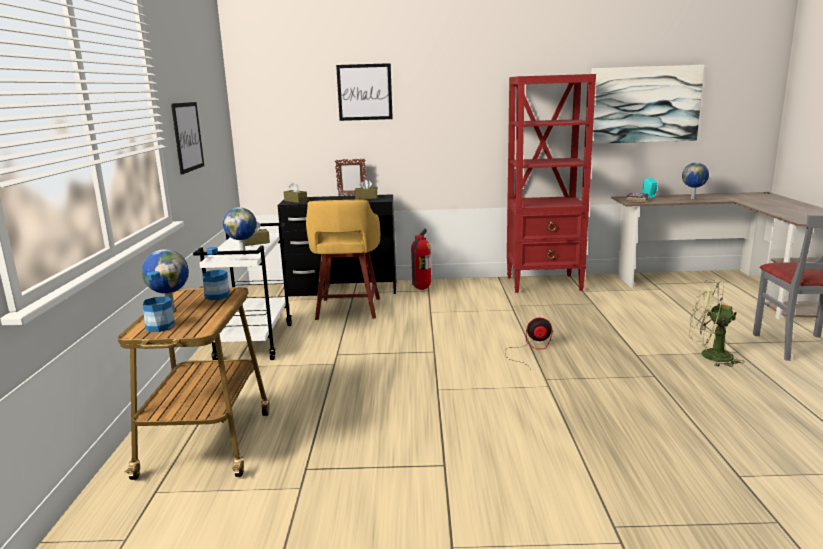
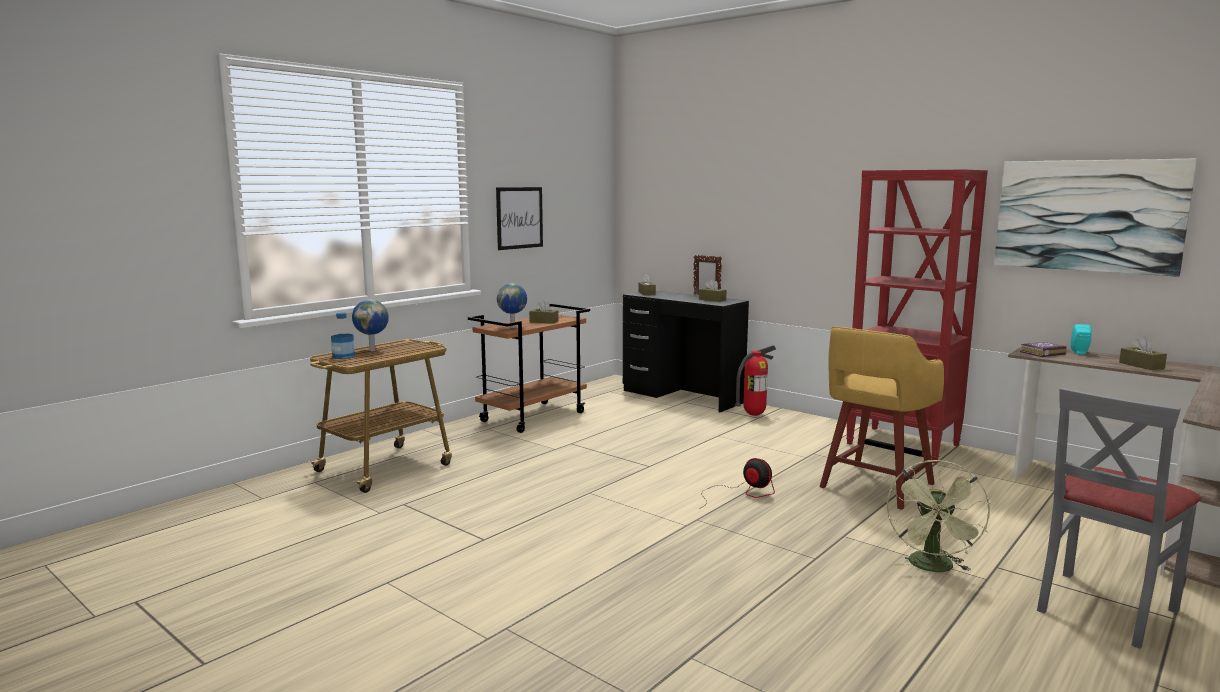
camera: 40 degrees right, 5 degrees down
(217, 296) = (418, 348): bottle -> none
(254, 342) = (533, 417): white cart -> brown cart
(348, 309) = (650, 413): yellow stool -> yellow stool (874, 486)
(364, 92) = (732, 184): picture -> none
(693, 199) = (1141, 365): globe -> brown tissue box
(709, 356) = (933, 568): green fan -> green fan turned 135 degrees counterclockwise

